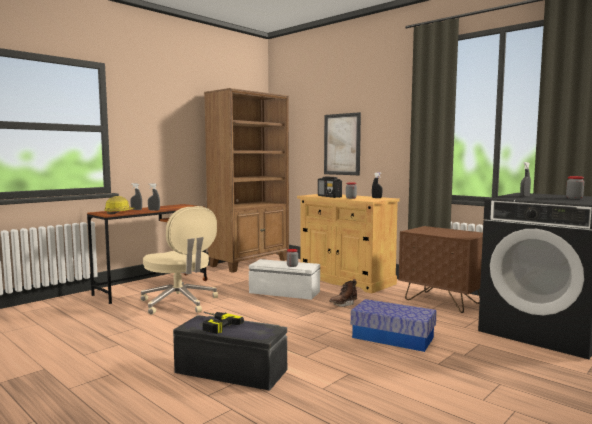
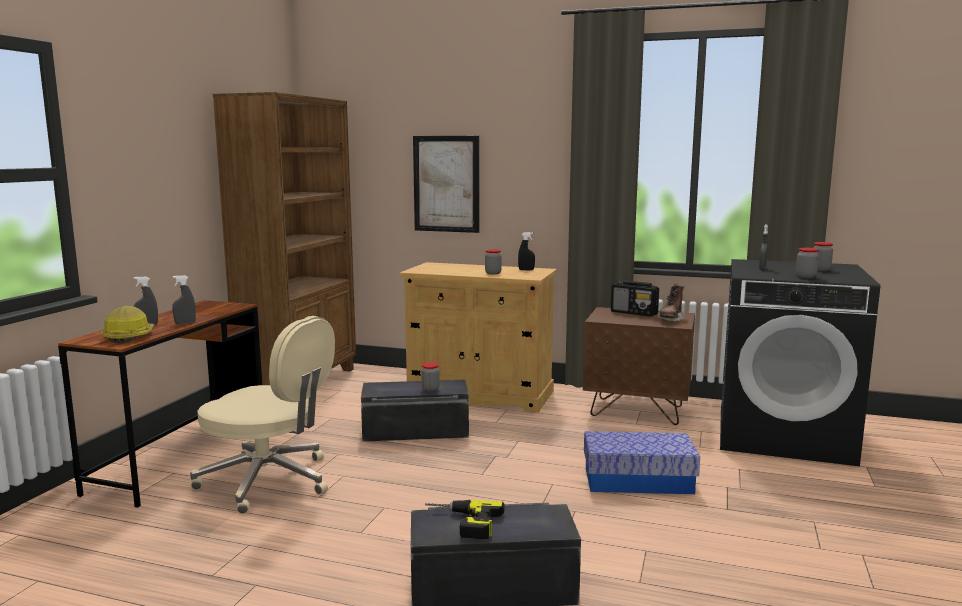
camera: 25 degrees left, 5 degrees up
(284, 292) = (415, 431): white storage box -> black storage box
(329, 196) = (454, 271): radio -> radio (634, 313)
(343, 304) = (521, 438): brown boot -> brown boot (670, 320)
(546, 200) = (806, 277): none -> jar

